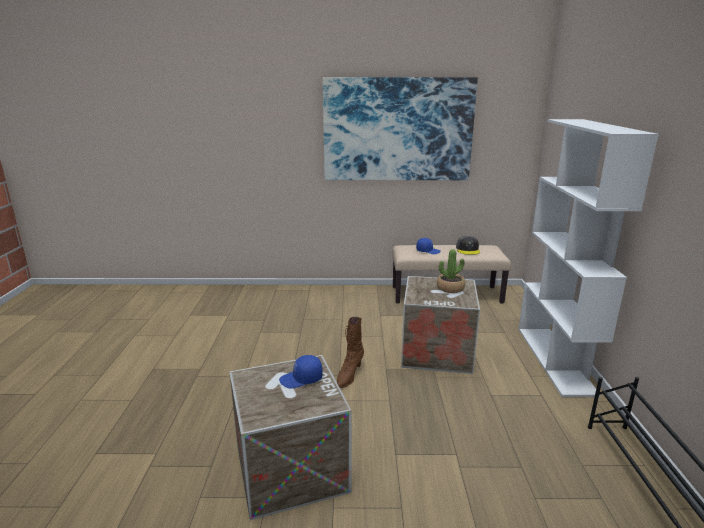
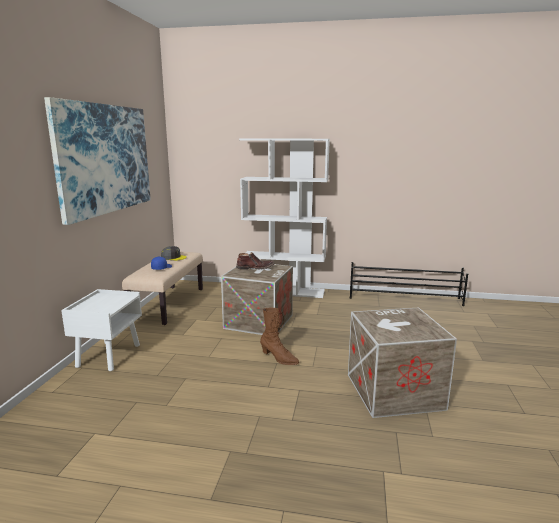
camera: 80 degrees left, 5 degrees down
(301, 379) = (386, 318): blue cap -> none
(330, 294) = (109, 355): none -> white nightstand
(450, 288) = (255, 268): potted plant -> brown boot

